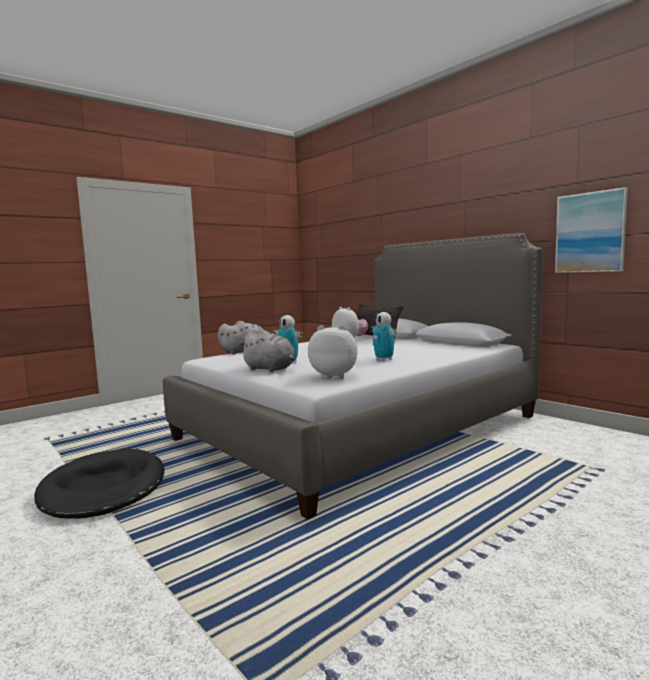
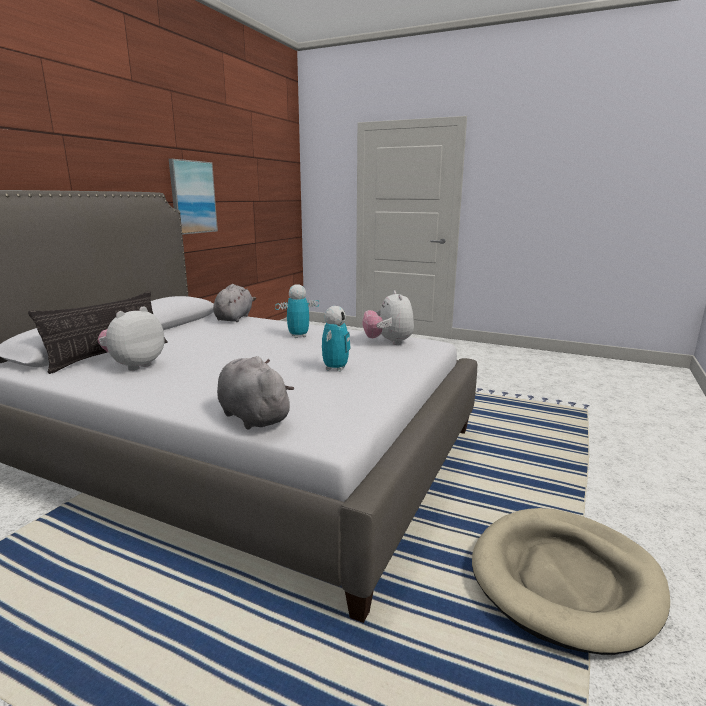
camera: 115 degrees left, 10 degrees up
(103, 488) = (565, 579): black dog bed -> beige dog bed
(271, 369) = (381, 369): grey plush toy -> grey plush toy (234, 318)
(384, 360) = (298, 336): toy robot -> toy robot turned 150 degrees counterclockwise

